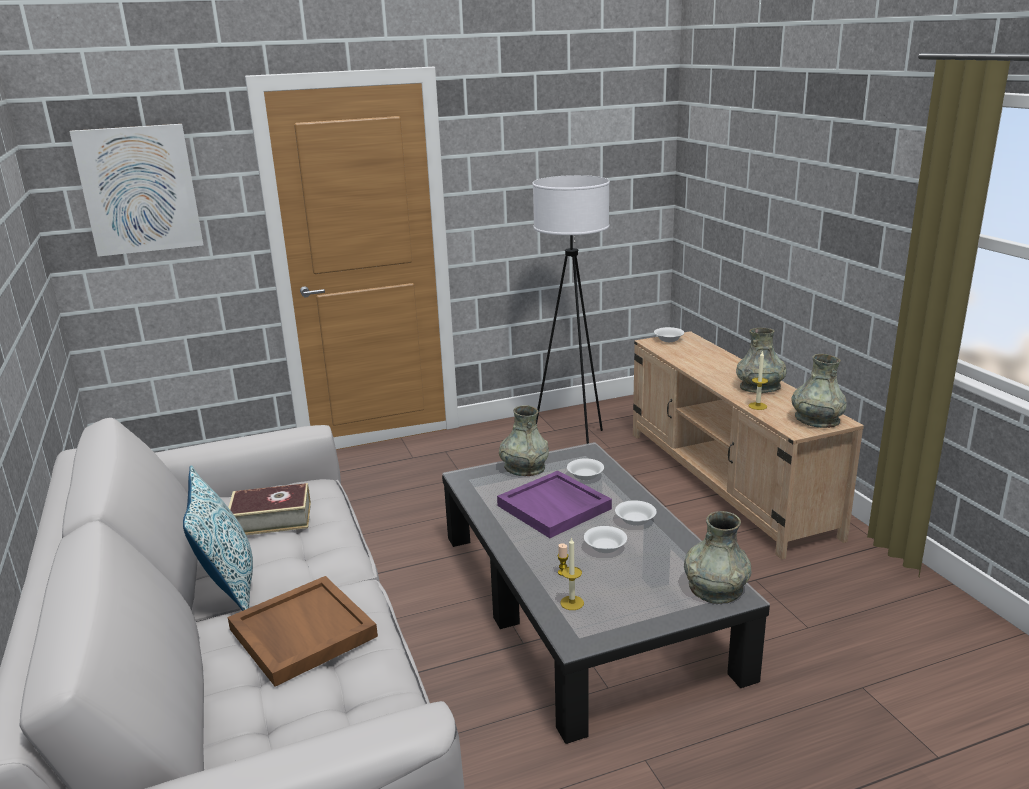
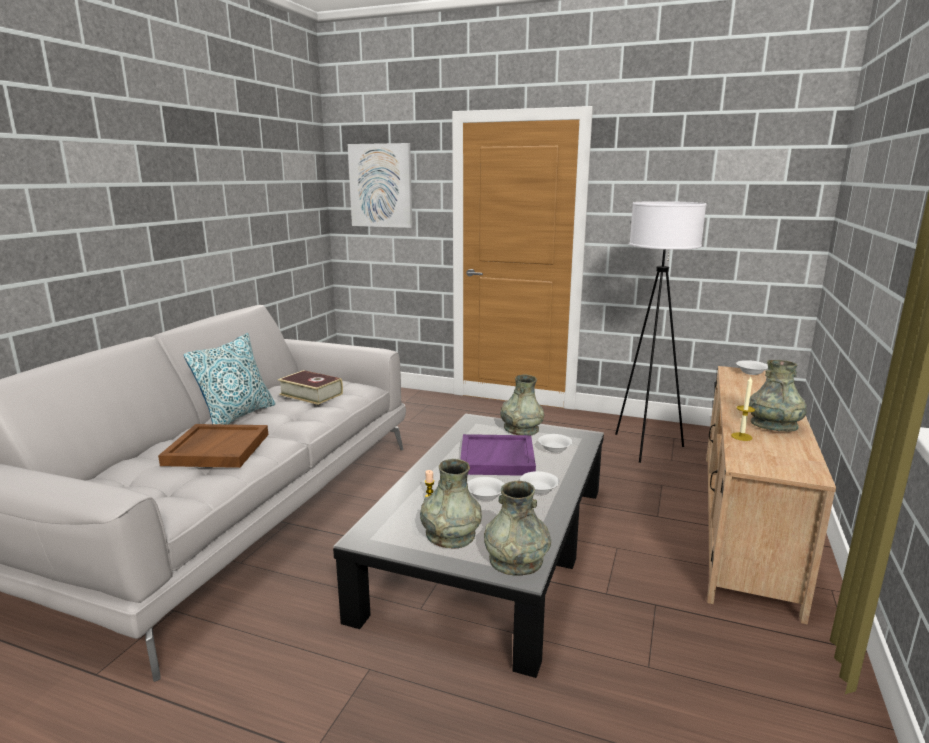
camera: 40 degrees right, 5 degrees down
(572, 603) = (401, 516): candle -> none
(816, 420) = (785, 465): grey vase -> grey vase (450, 534)

